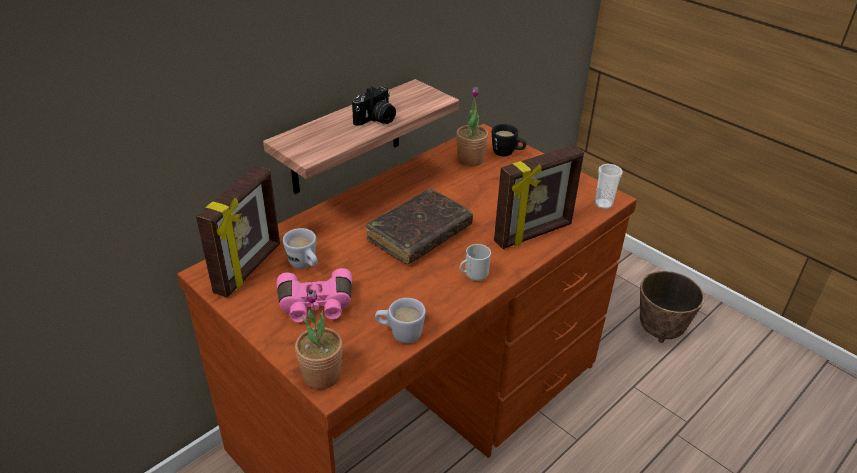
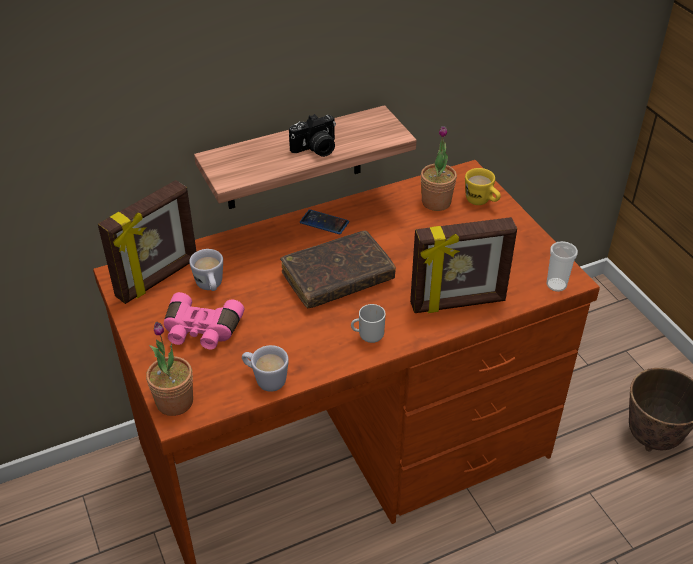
camera: 20 degrees right, 5 degrees up
(383, 192) = (324, 222): none -> phone
(507, 153) = (481, 202): black mug -> yellow mug

